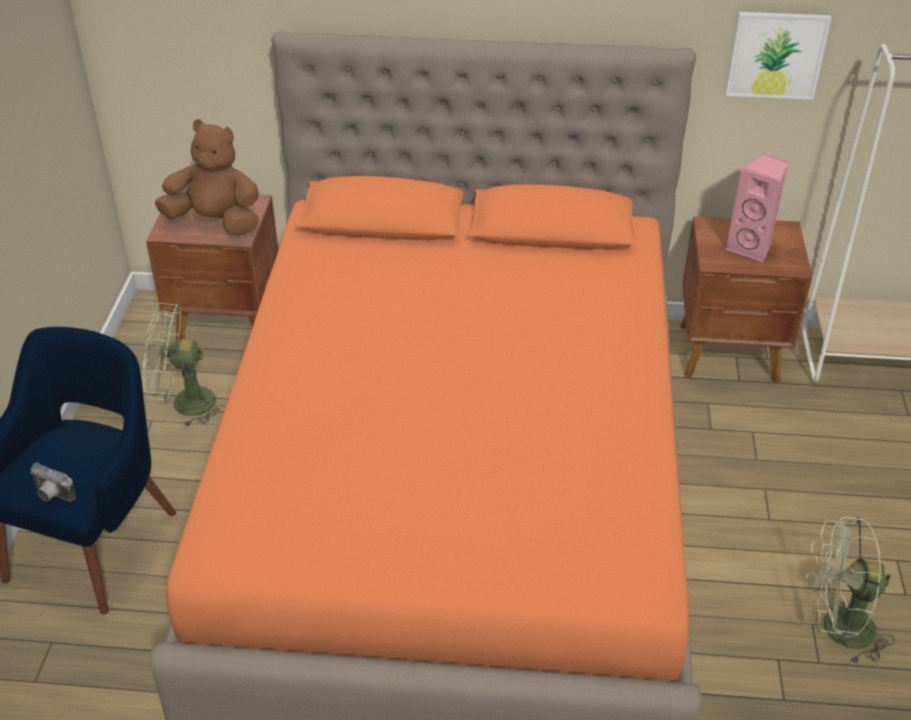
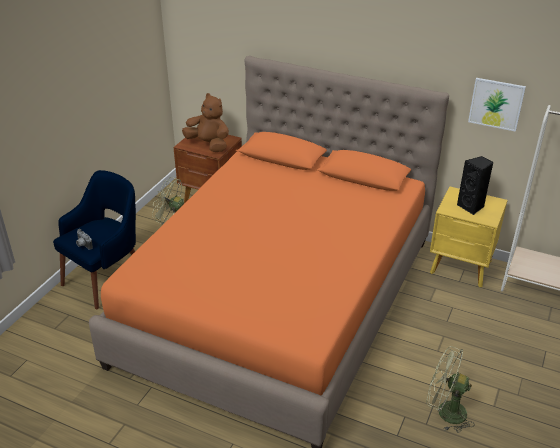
camera: 20 degrees right, 5 degrees down
(730, 355) = (461, 268): brown nightstand -> yellow nightstand
(751, 248) = (471, 207): pink speaker -> black speaker

